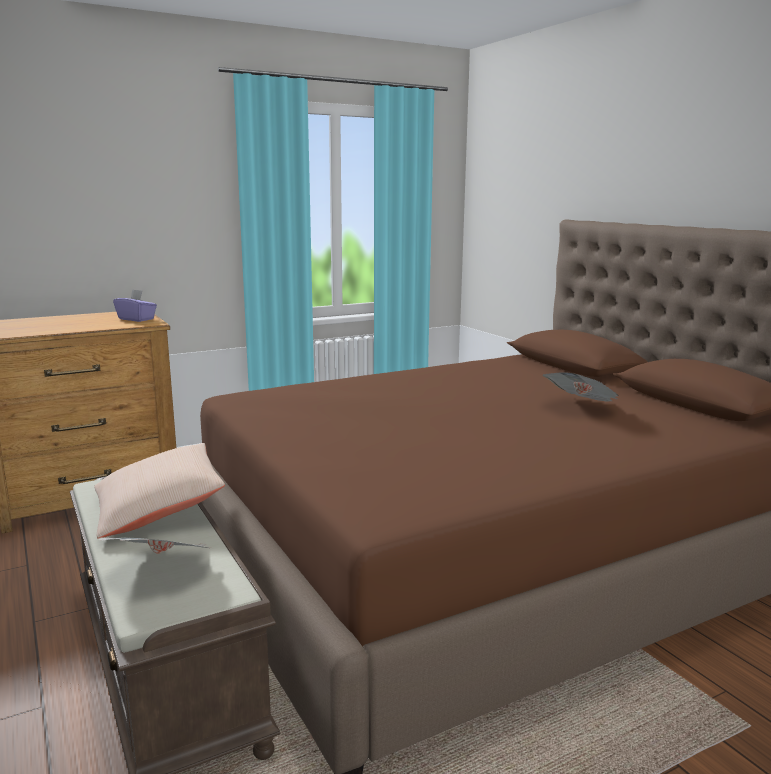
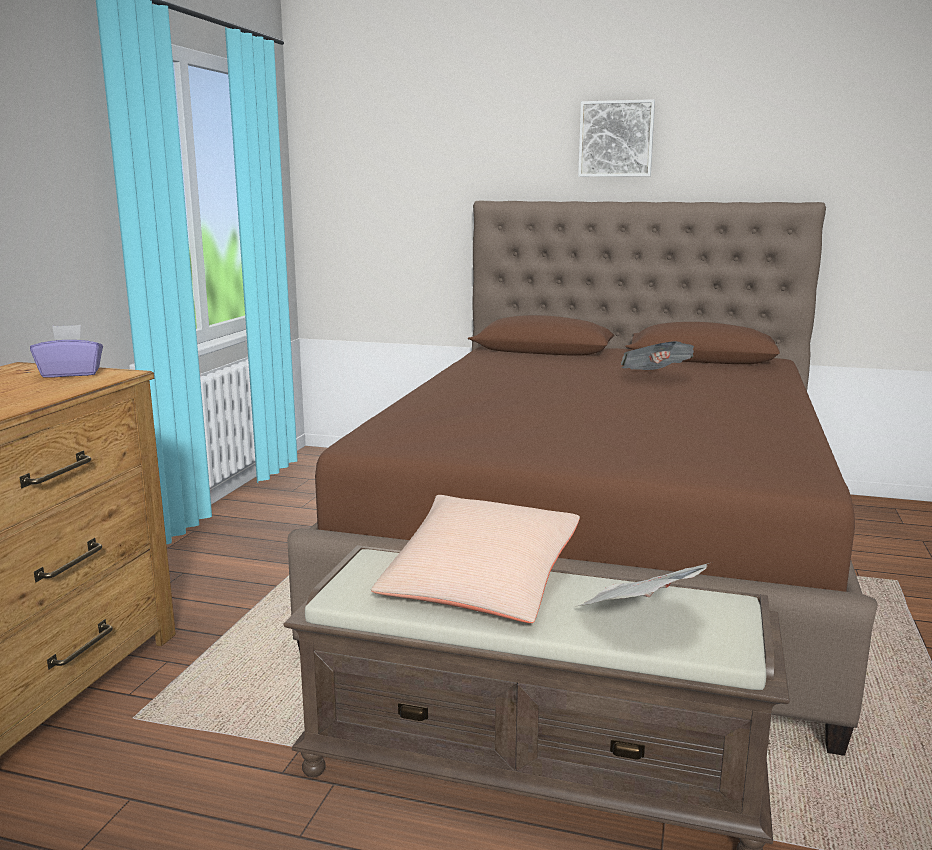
camera: 45 degrees left, 0 degrees up
(685, 160) = (616, 139): none -> picture

